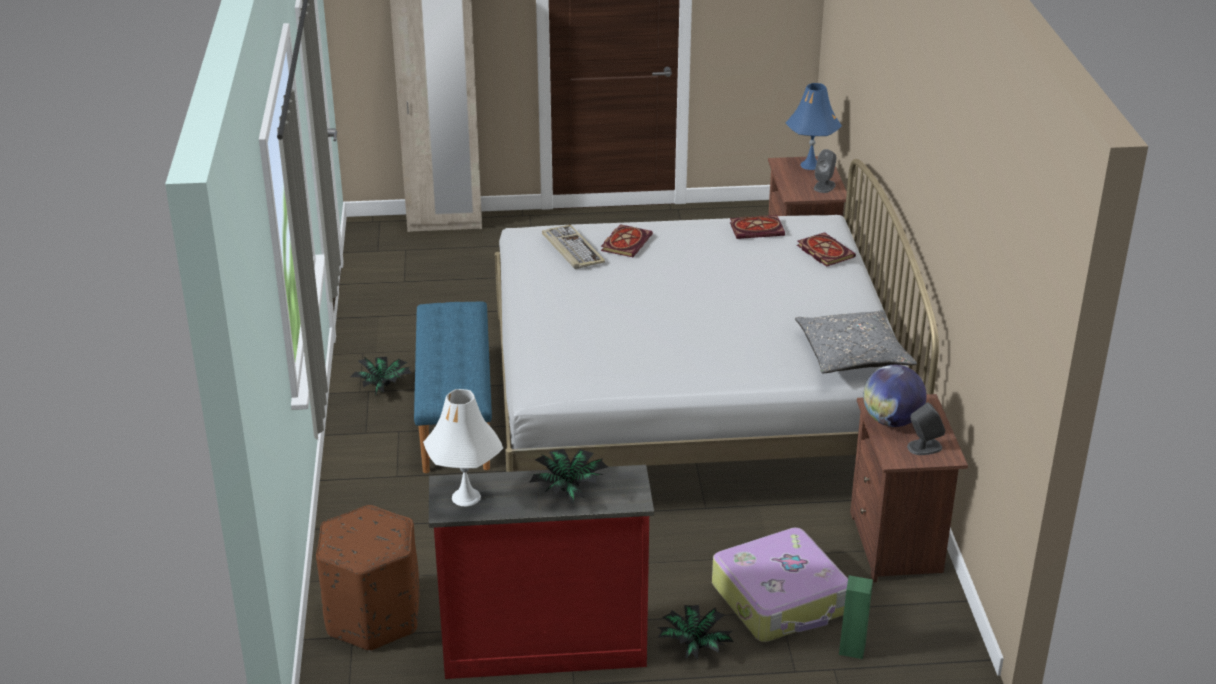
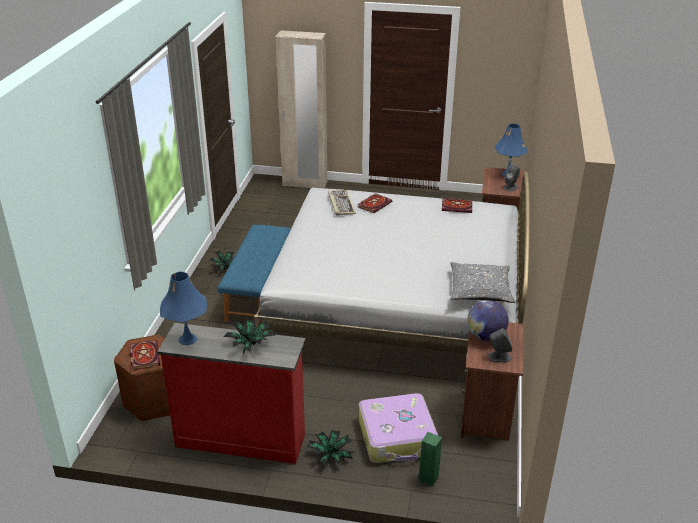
camera: 15 degrees right, 0 degrees up
(466, 497) = (187, 339): white table lamp -> blue table lamp
(823, 251) = (491, 225): book -> book (144, 356)

